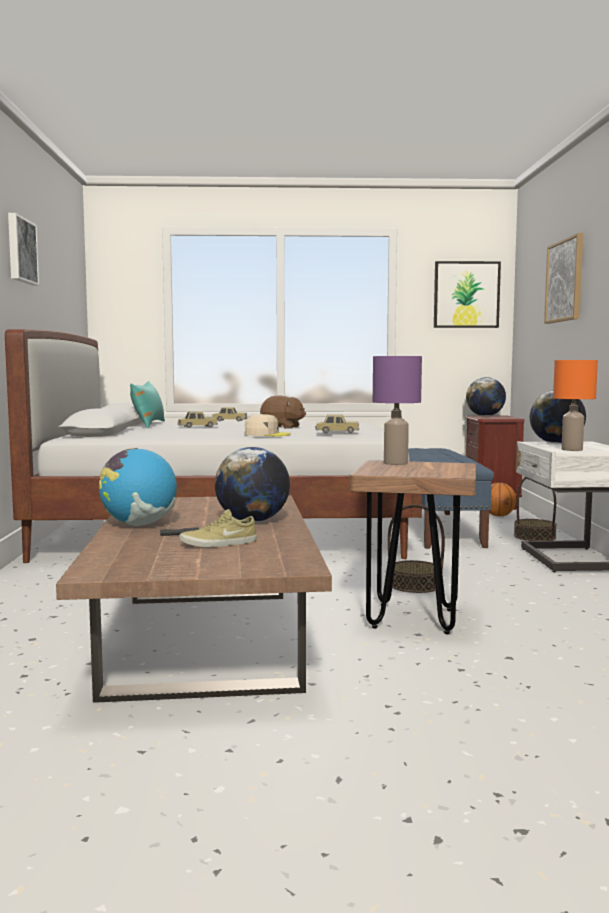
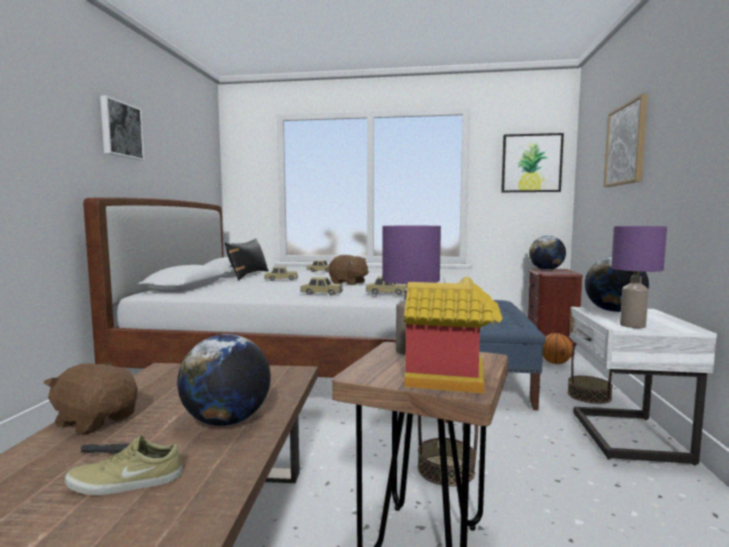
camera: 10 degrees right, 0 degrees up
(139, 525) = (96, 421): globe -> brown plush toy
(148, 424) = (248, 275): turquoise pillow -> black pillow
(266, 434) = (321, 293): beige cap -> toy car
(442, 472) = (452, 381): none -> toy house
(572, 449) = (633, 325): orange table lamp -> purple table lamp

